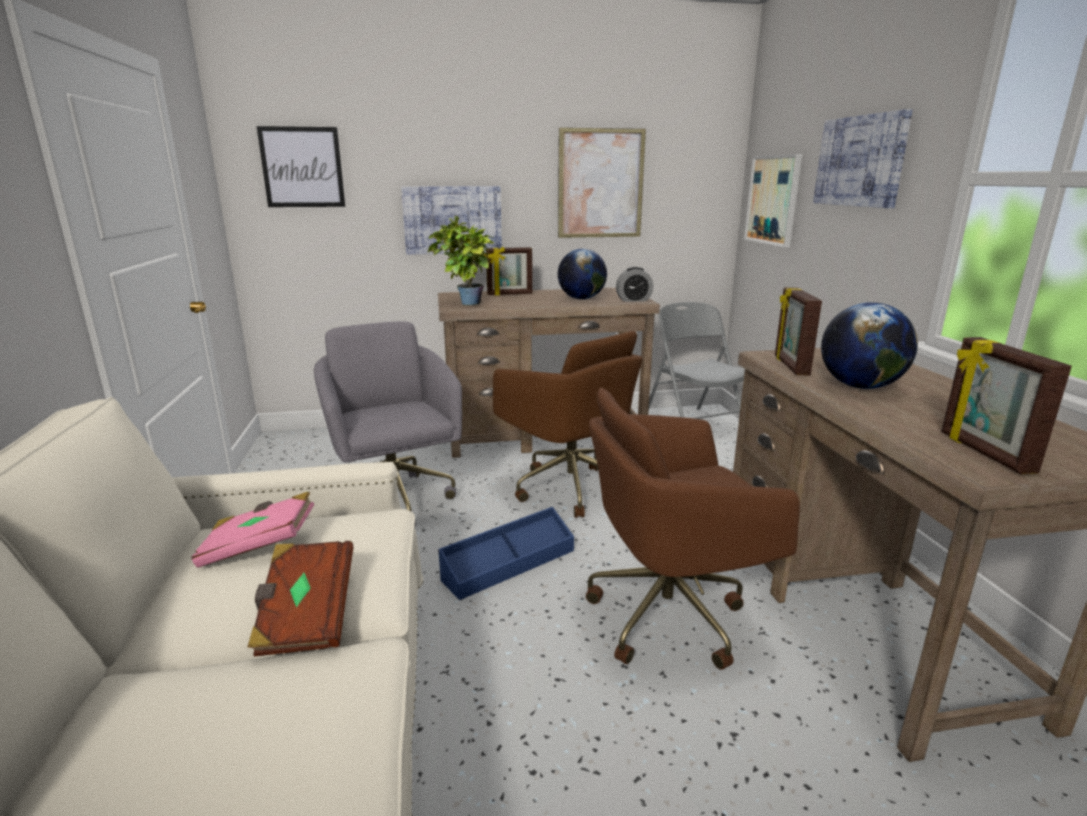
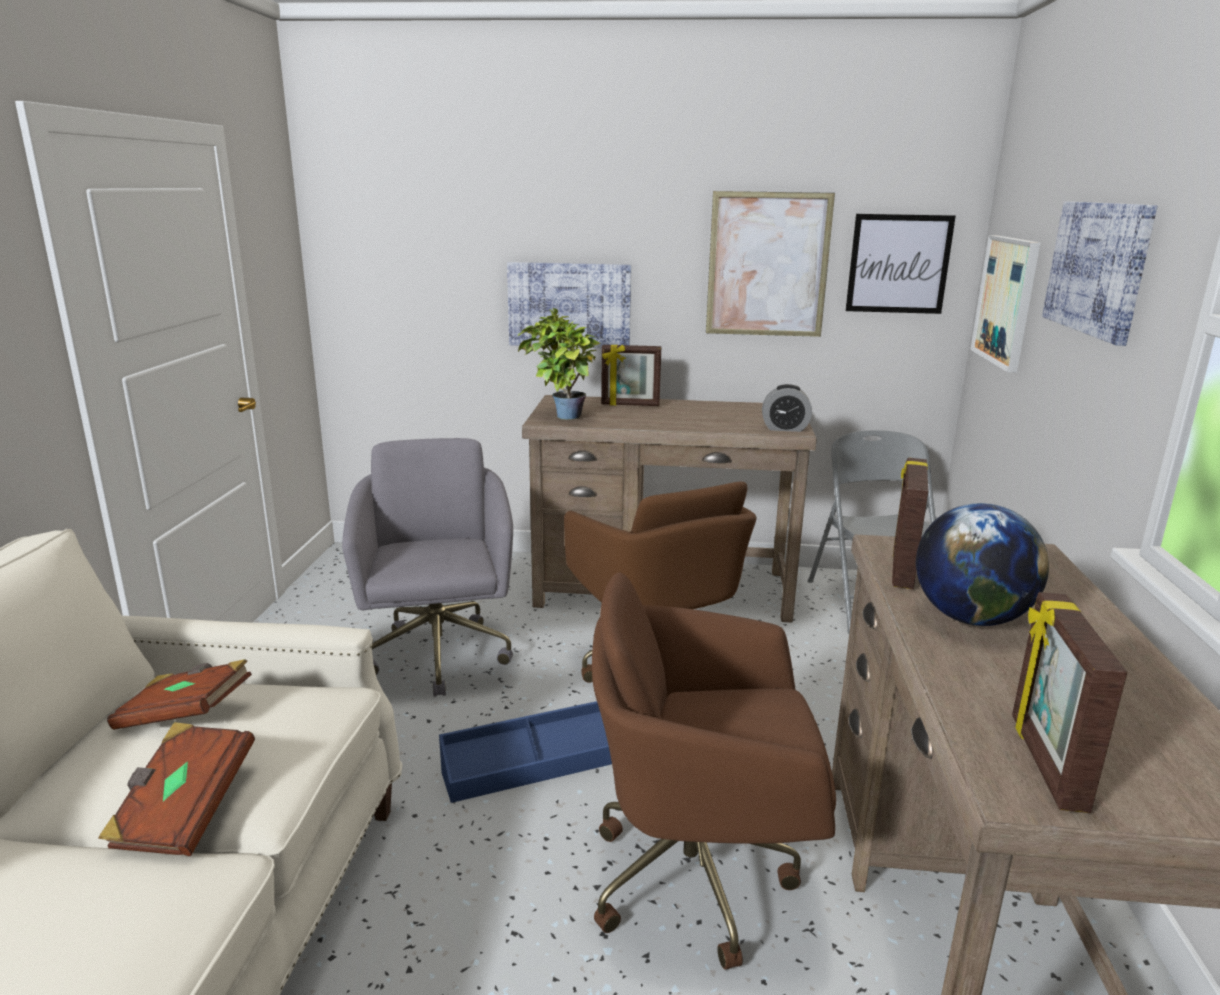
camera: 15 degrees right, 0 degrees up
(259, 547) = (186, 715): pink book -> brown book
(302, 167) = (394, 236): picture -> picture (898, 264)
(581, 299) = (716, 420): globe -> none

